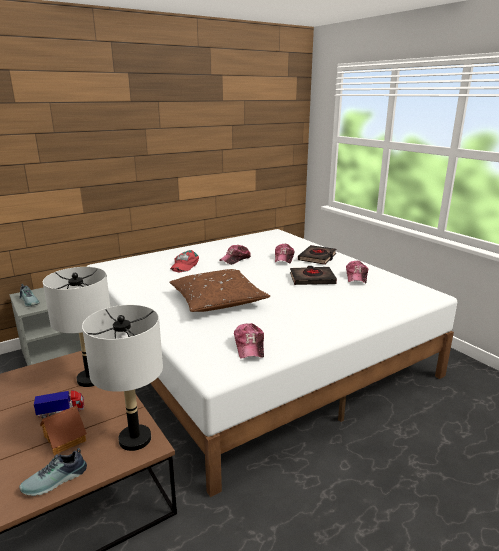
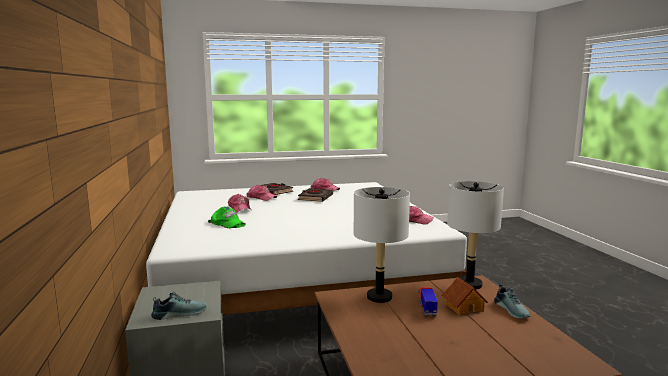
camera: 70 degrees left, 10 degrees down
(184, 265) = (227, 223): red cap -> green cap
(217, 300) = (327, 221): brown pillow -> none

